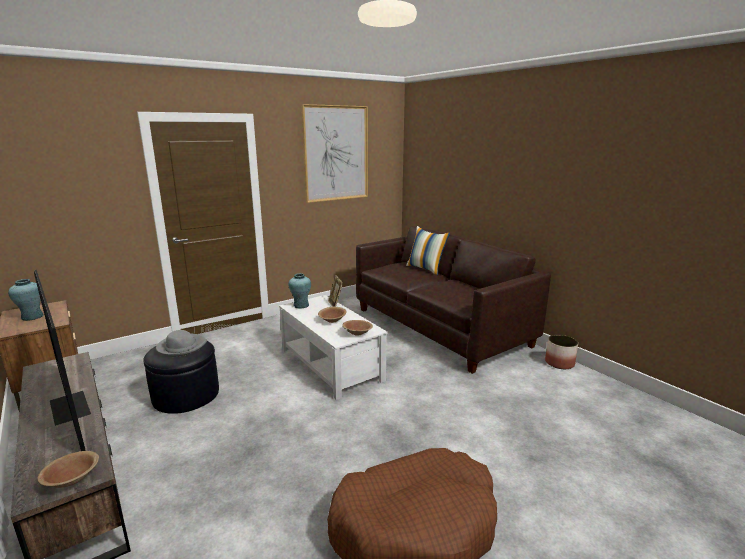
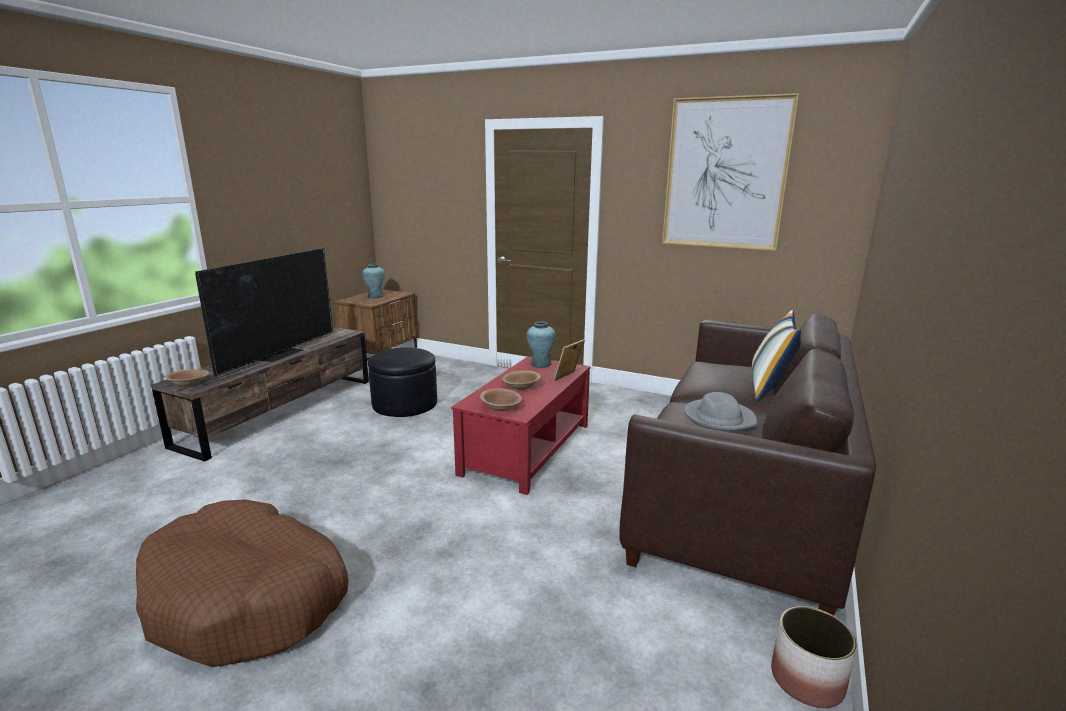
camera: 60 degrees right, 0 degrees up
(181, 347) = (404, 354): grey hat -> grey hat (719, 418)
(332, 364) = (528, 449): white coffee table -> red coffee table

